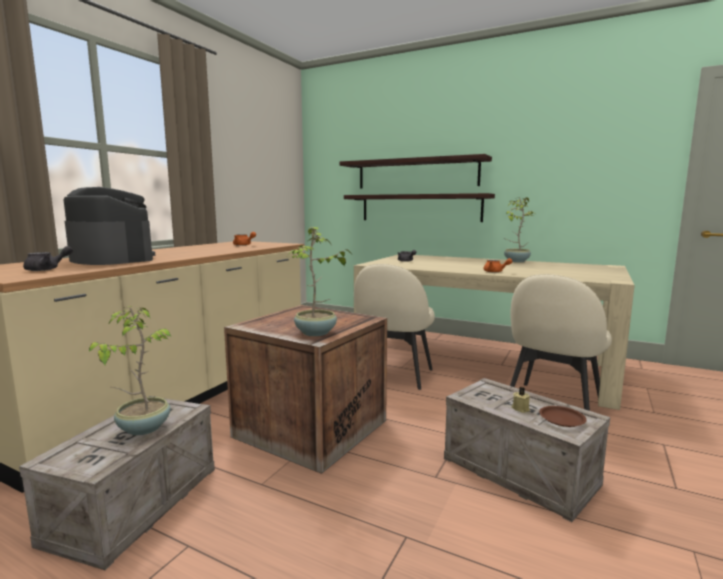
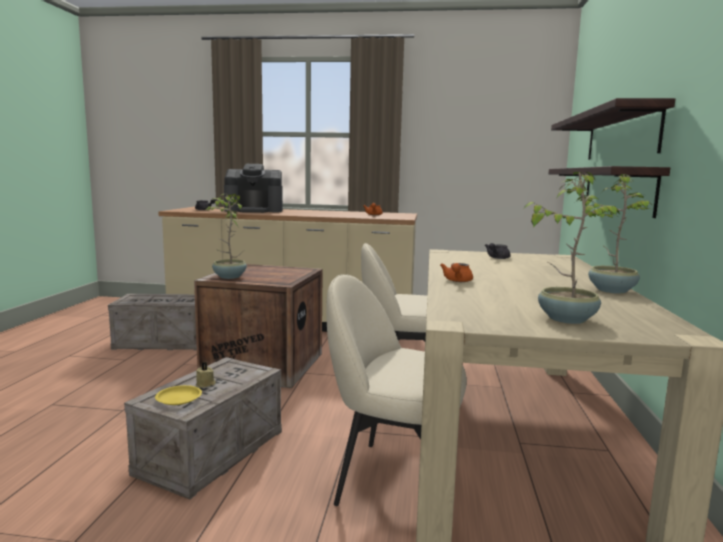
camera: 70 degrees right, 0 degrees up
(112, 259) = (254, 210): coffee machine -> coffee machine turned 60 degrees clockwise
(143, 428) = (164, 300): potted plant -> potted plant (566, 318)
(561, 419) = (179, 398): brown plate -> yellow plate

